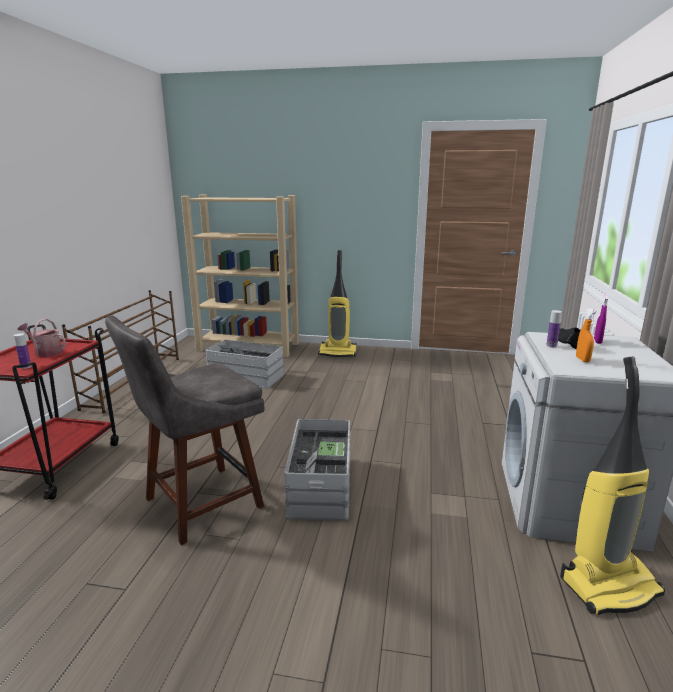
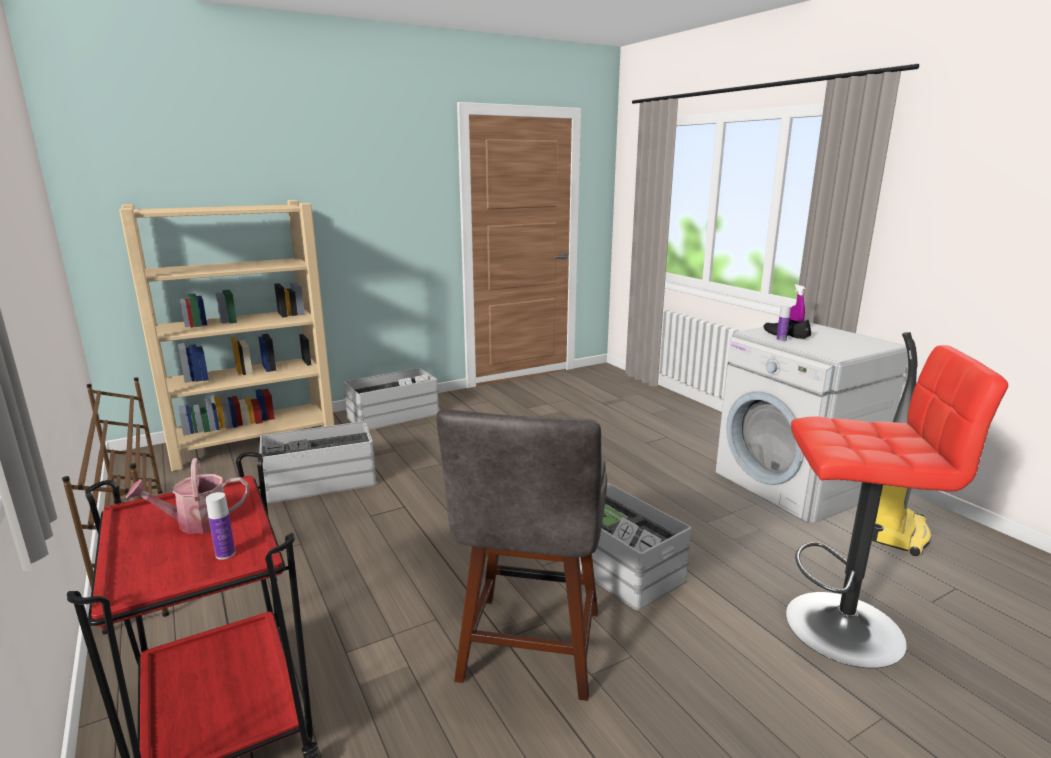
camera: 40 degrees left, 0 degrees up
(338, 353) = (393, 415): vacuum cleaner -> grey storage box
(406, 616) = (845, 629): none -> red stool
(582, 360) = (824, 346): orange spray bottle -> none

